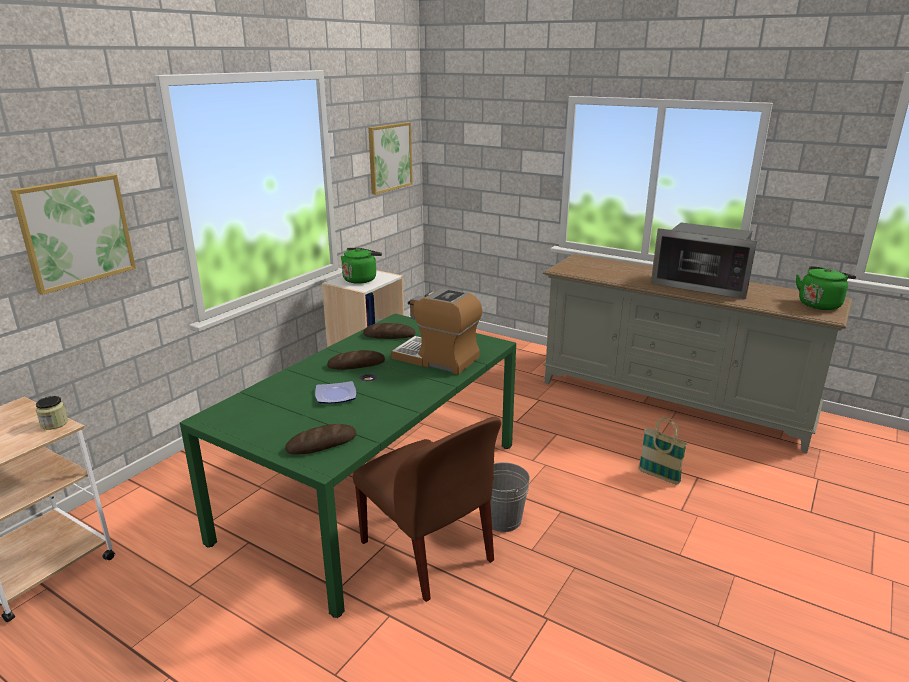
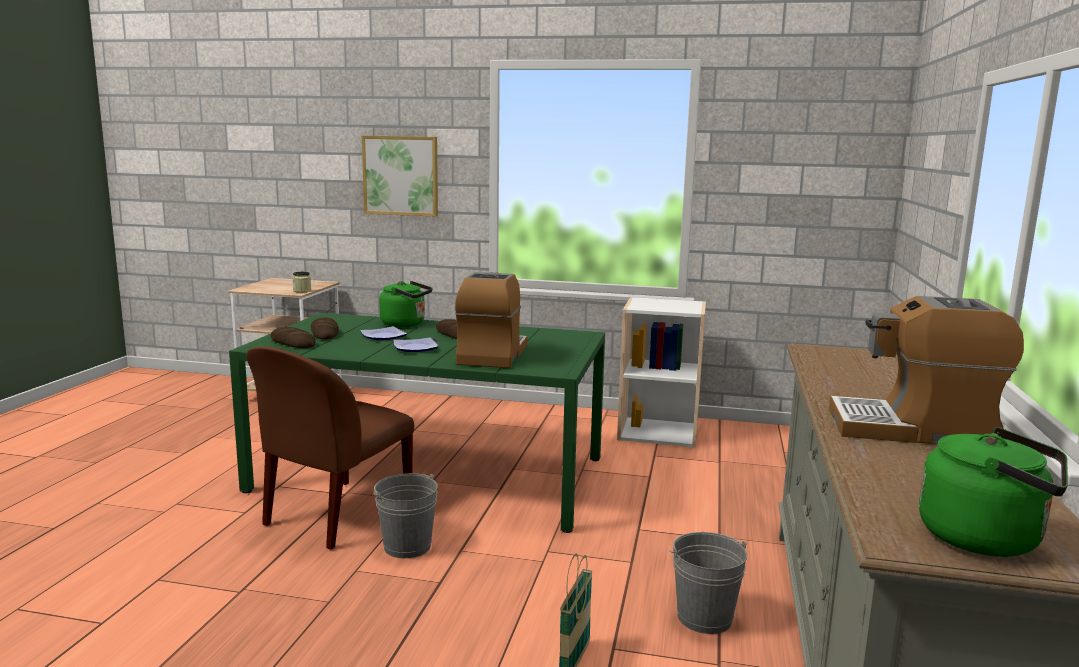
camera: 70 degrees right, 10 degrees down
(361, 279) = (663, 304): green kettle -> green kettle (406, 324)
(389, 157) = (817, 178): picture -> none
(389, 335) = (538, 336): bread -> bread (324, 333)
(393, 385) = (414, 348): none -> plate
(622, 427) = (704, 617): none -> grey bucket
(702, 284) = (914, 429): microwave -> coffee machine

